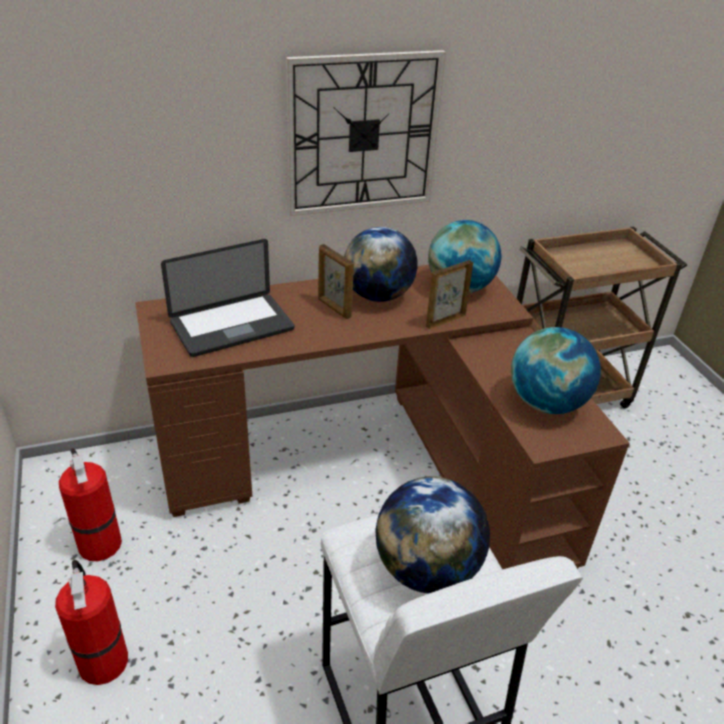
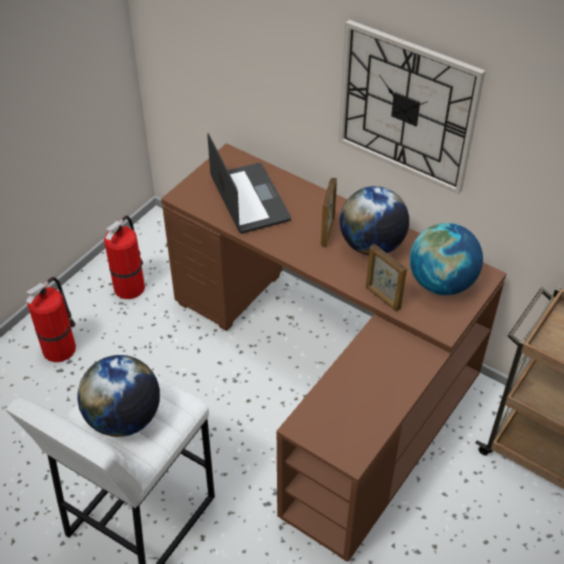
camera: 55 degrees right, 10 degrees up
(232, 326) = (249, 199): laptop -> laptop turned 135 degrees counterclockwise
(445, 321) = (382, 298): picture frame -> picture frame turned 150 degrees counterclockwise
(546, 403) = (354, 408): globe -> none

